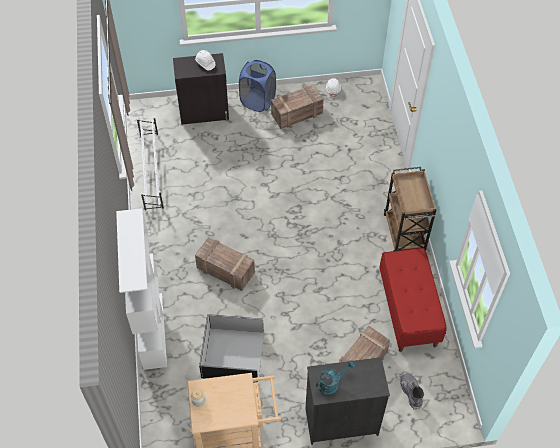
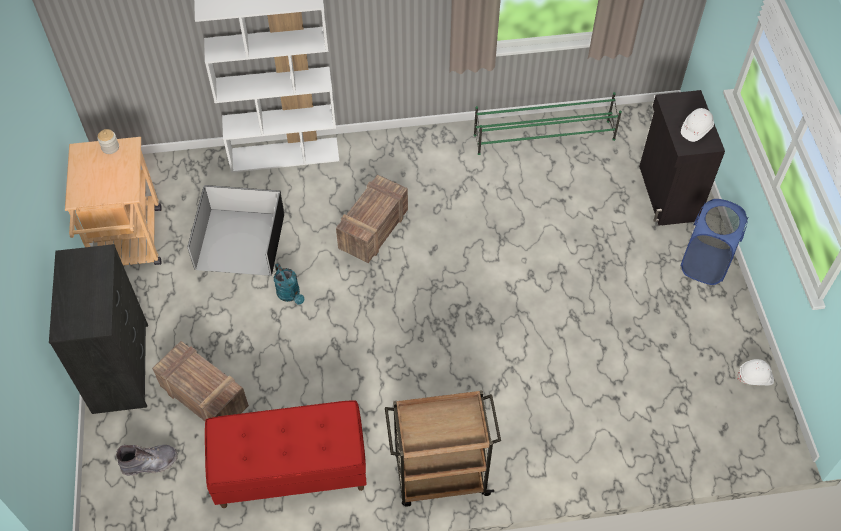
camera: 90 degrees right, 0 degrees up
(152, 171) = (545, 137): white shoe rack -> green shoe rack
(297, 113) = (687, 320): crate -> none
(332, 383) = (82, 272): turquoise watering can -> turquoise watering can (290, 295)

